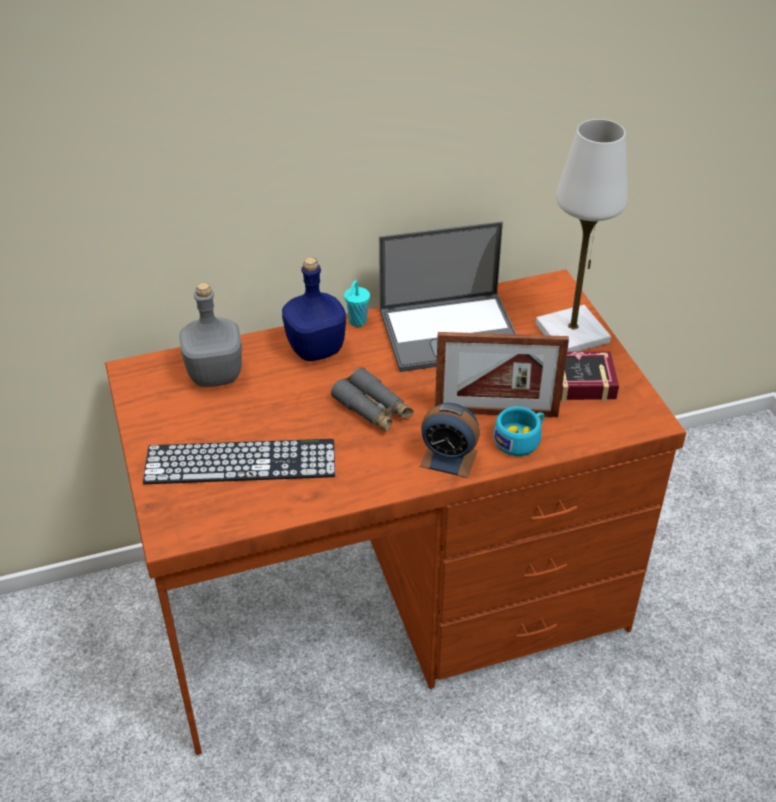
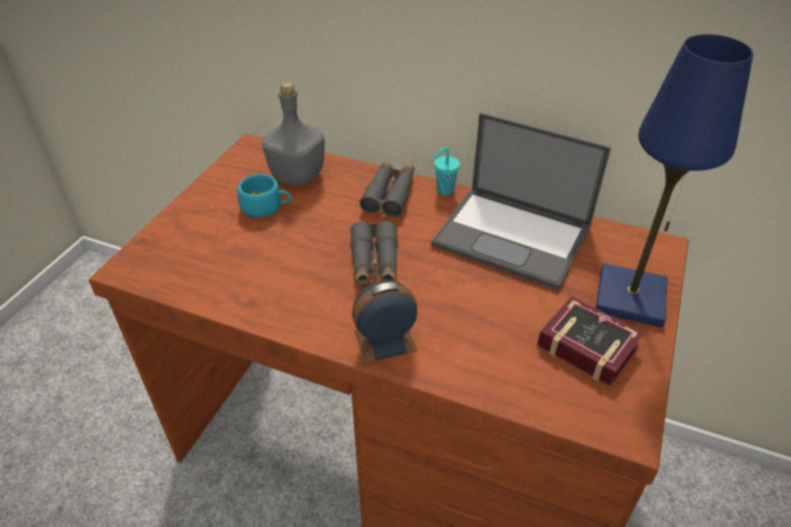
camera: 40 degrees right, 0 degrees up
(240, 462) = (234, 245): keyboard -> none
(317, 348) = (390, 194): blue bottle -> grey binoculars
(449, 458) = (385, 341): alarm clock -> alarm clock turned 105 degrees clockwise
(496, 413) = (473, 327): picture frame -> none
(520, 439) = (468, 365): turquoise cup -> turquoise cup (266, 207)
(572, 333) = (630, 297): white table lamp -> blue table lamp

